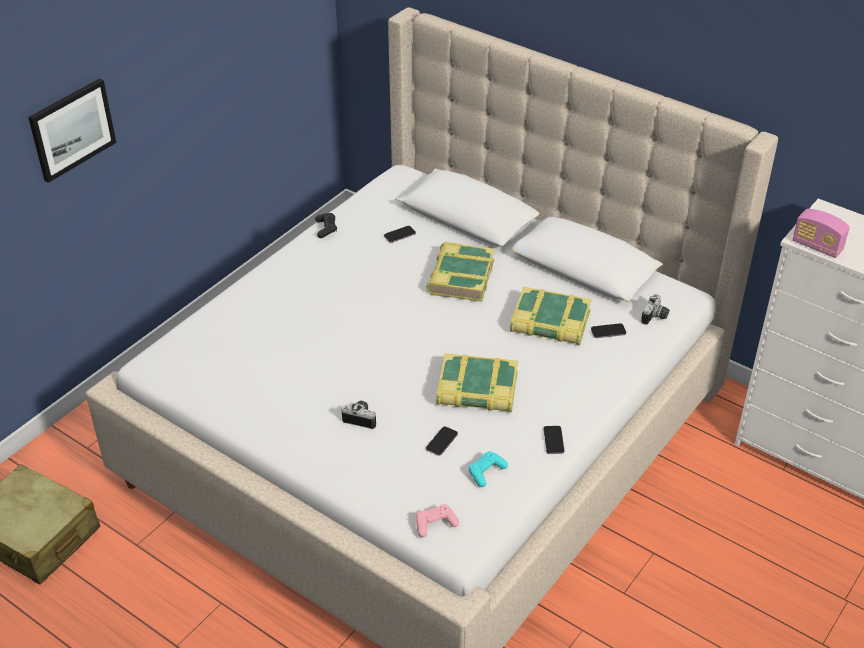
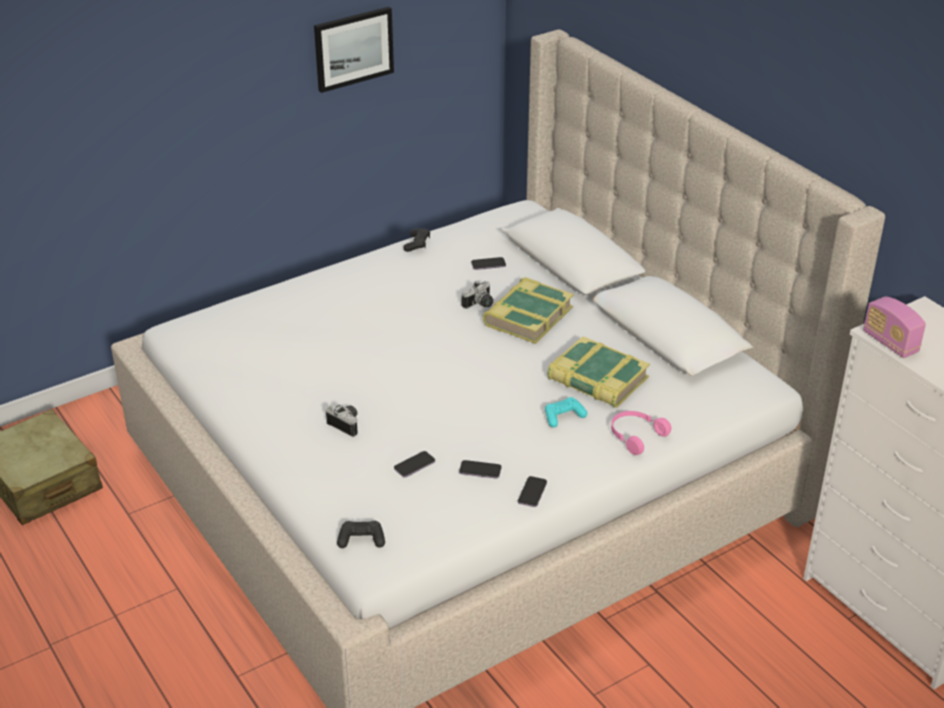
camera: 20 degrees right, 5 degrees down
(72, 129) = (165, 84): picture -> picture (353, 48)
(435, 524) = (361, 540): pink game controller -> black game controller
(477, 390) = (480, 426): book -> none
(486, 472) = (443, 505): turquoise game controller -> turquoise game controller (563, 417)
(608, 332) = (656, 402): phone -> phone (480, 470)
(608, 366) = (635, 436): none -> pink headphones
(655, 317) = (718, 400): camera -> camera (480, 304)

